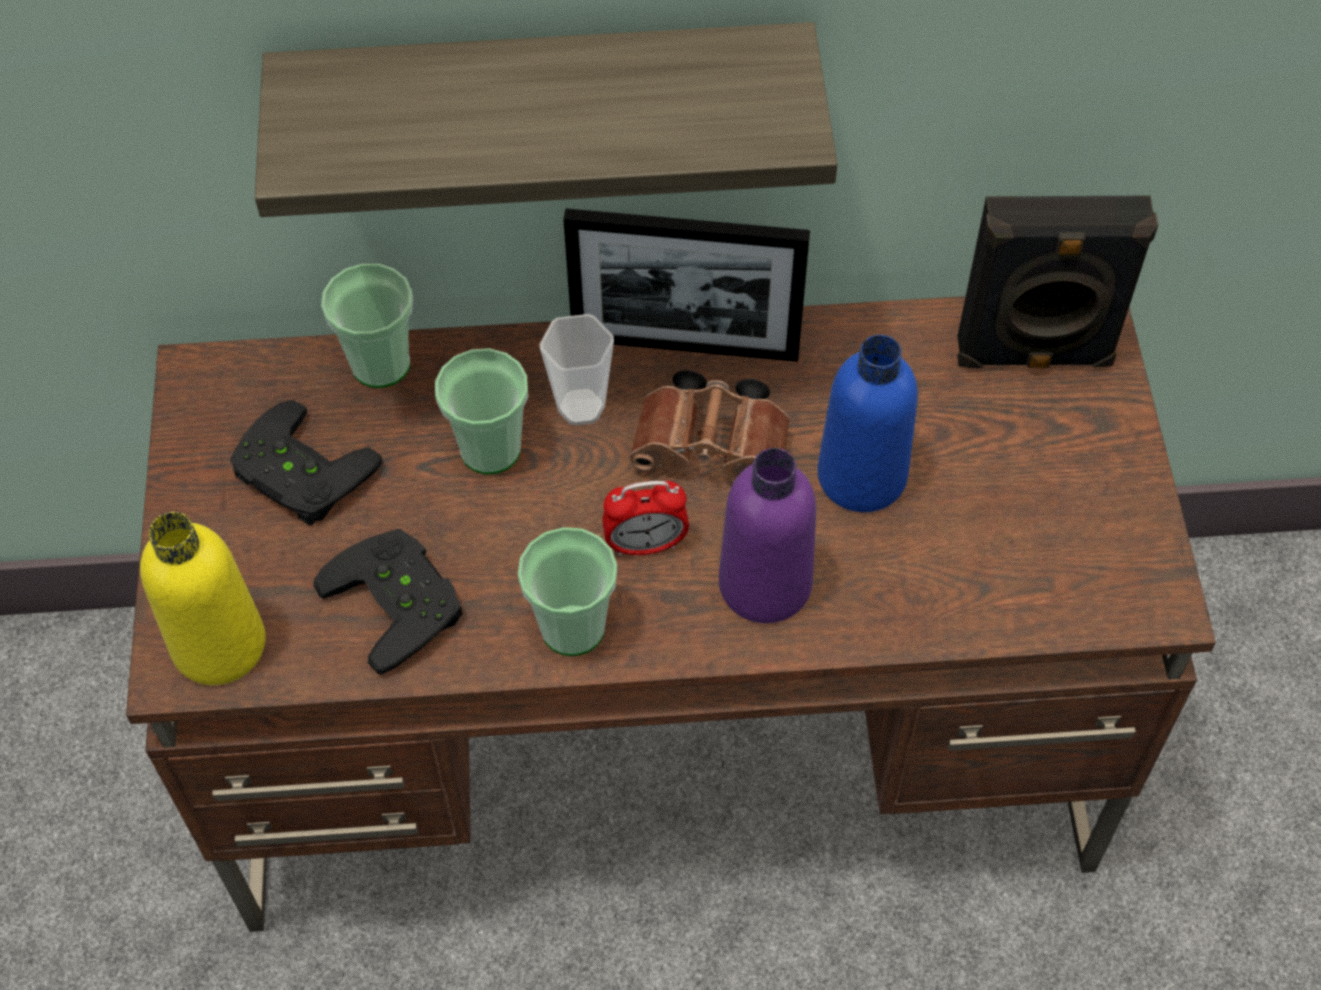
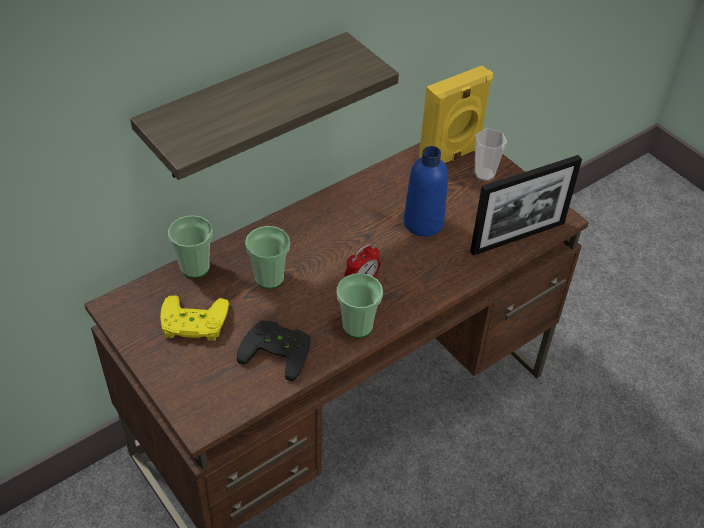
camera: 35 degrees left, 10 degrees down
(219, 645) = (212, 405): yellow bottle -> none
(297, 475) = (193, 324): black game controller -> yellow game controller
(581, 407) = (294, 246): cup -> cup (484, 174)
(685, 345) = (318, 207): picture frame -> picture frame (517, 237)
(716, 448) = (360, 238): brown binoculars -> none
(765, 584) = (419, 276): purple bottle -> none
(1034, 356) = (451, 157): black speaker -> yellow speaker

